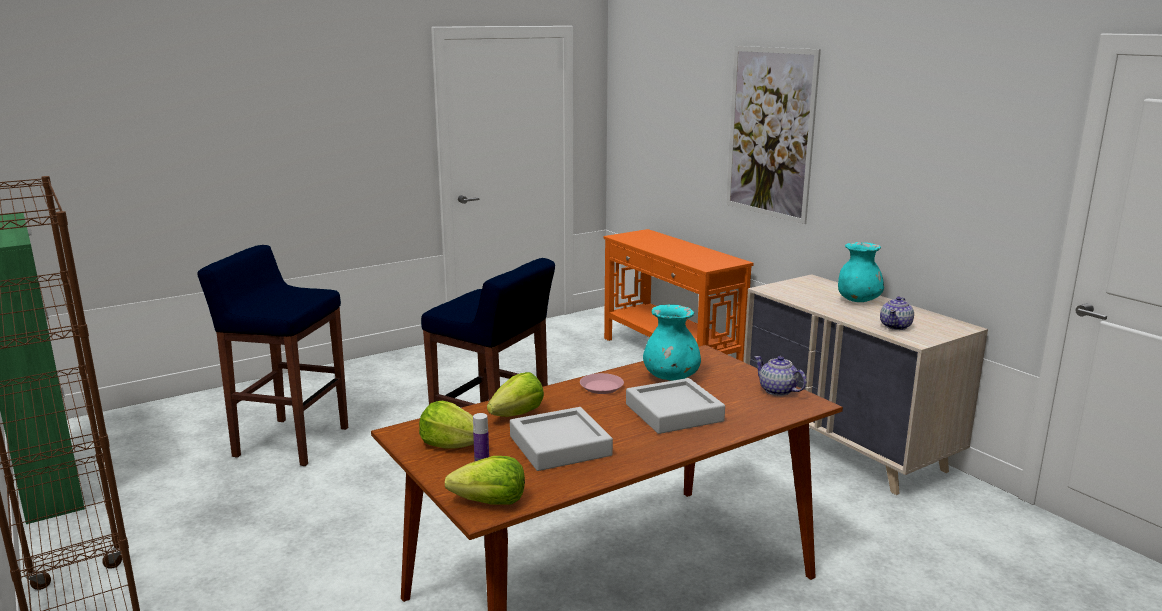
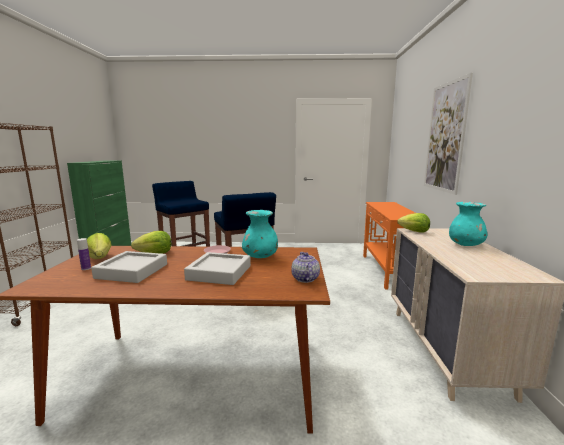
camera: 35 degrees right, 5 degrees down
(490, 502) = (40, 285): lettuce -> lettuce (414, 231)
(896, 326) = (470, 263): teapot -> none

